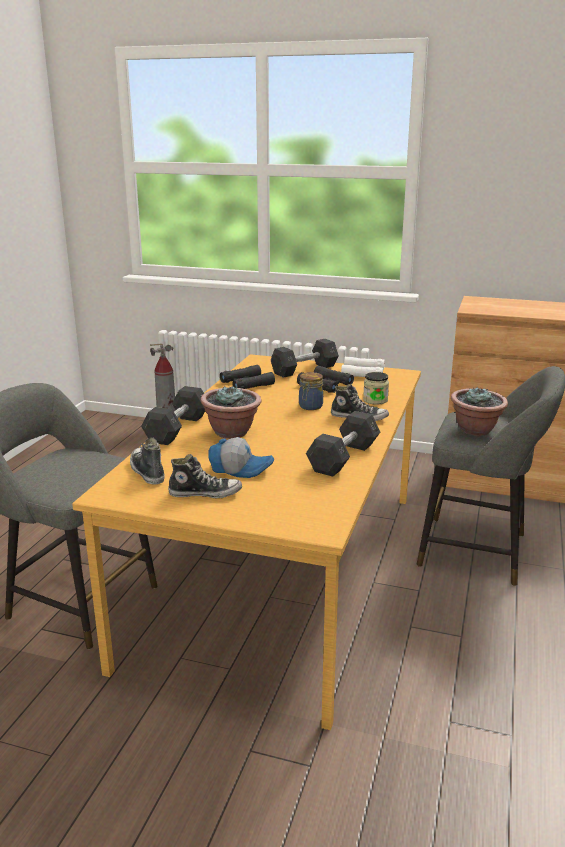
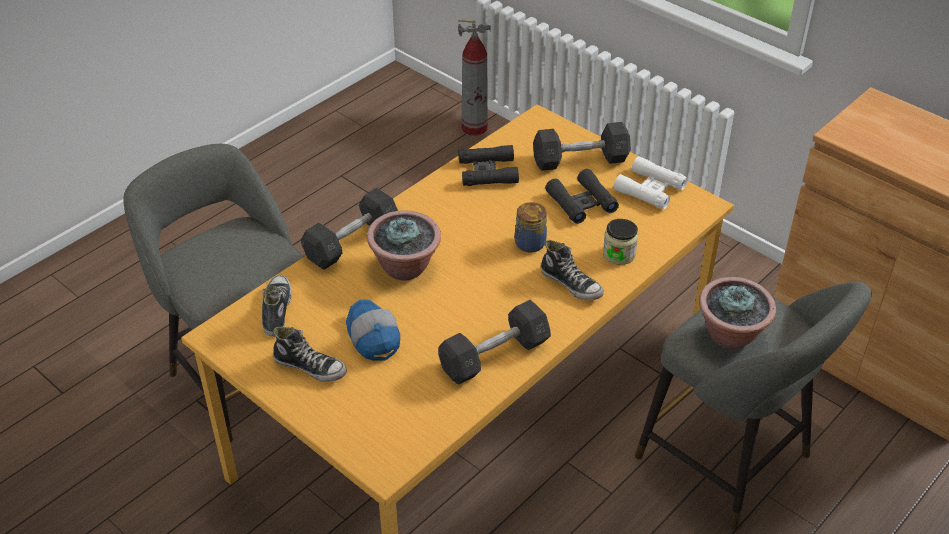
camera: 25 degrees right, 20 degrees up
(240, 468) = (372, 337): cap -> cap turned 150 degrees counterclockwise

